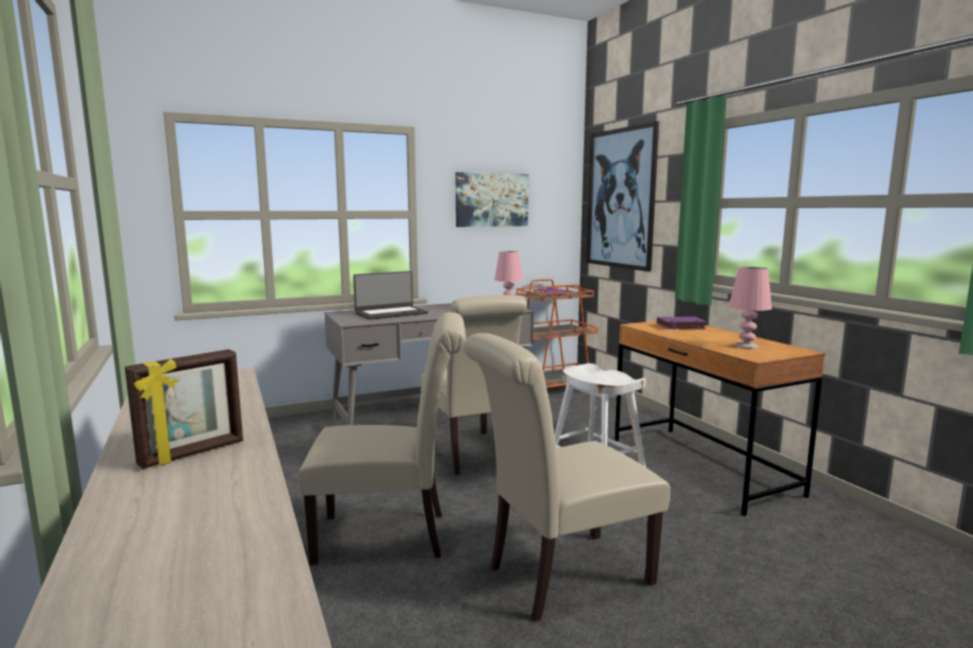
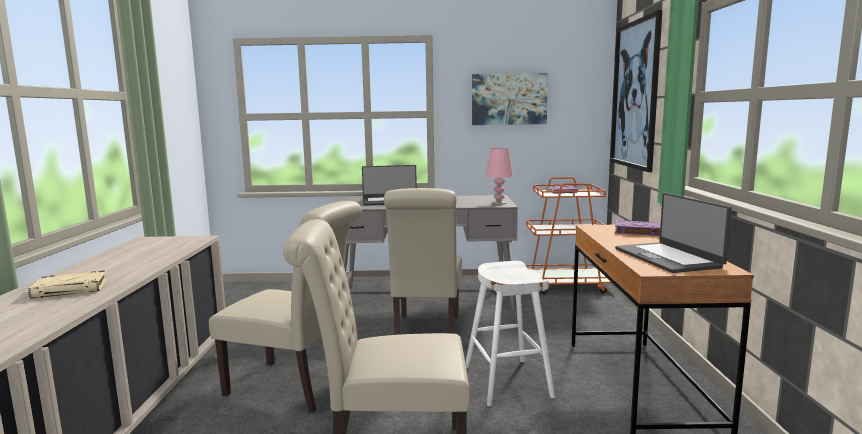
camera: 25 degrees right, 0 degrees up
(193, 453) = (71, 289): picture frame -> beige book
(746, 346) = (668, 258): pink table lamp -> laptop

